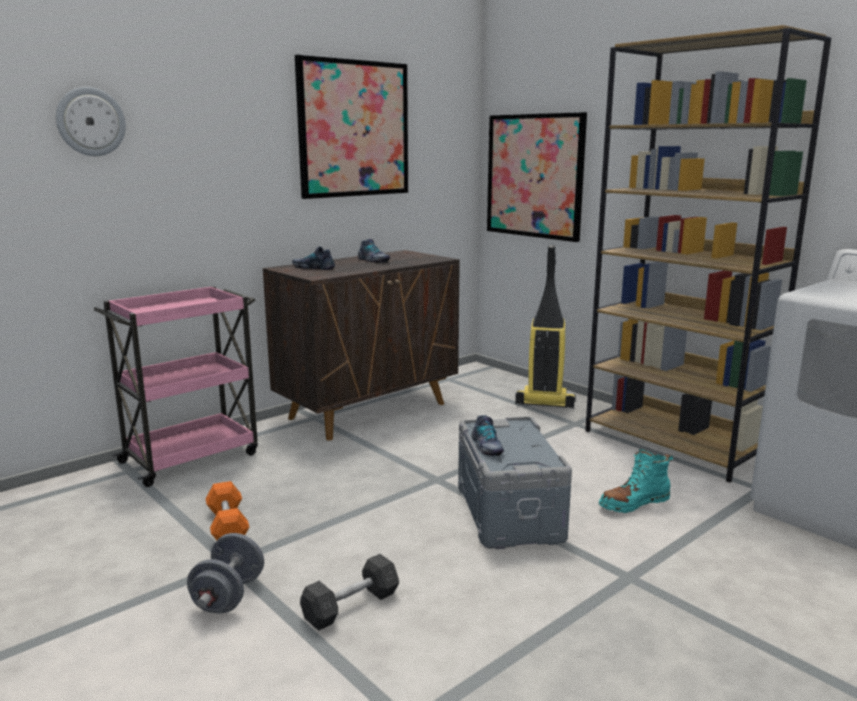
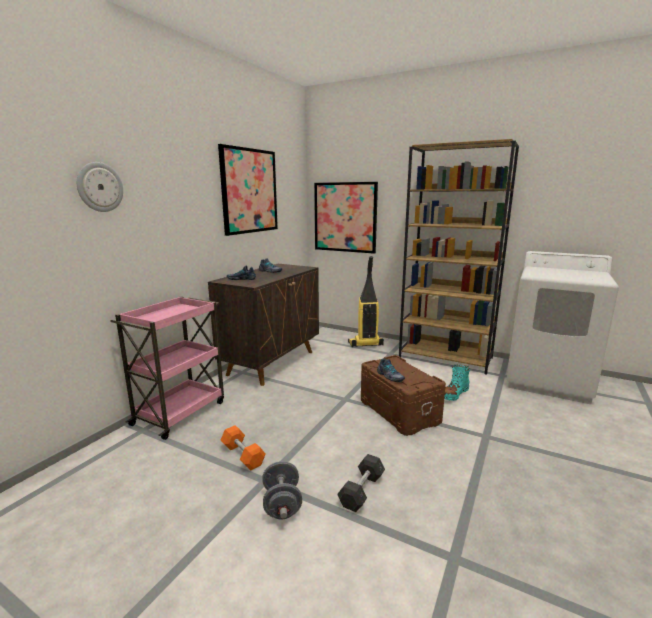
camera: 20 degrees left, 0 degrees up
(510, 512) = (399, 411): grey storage box -> brown storage box

